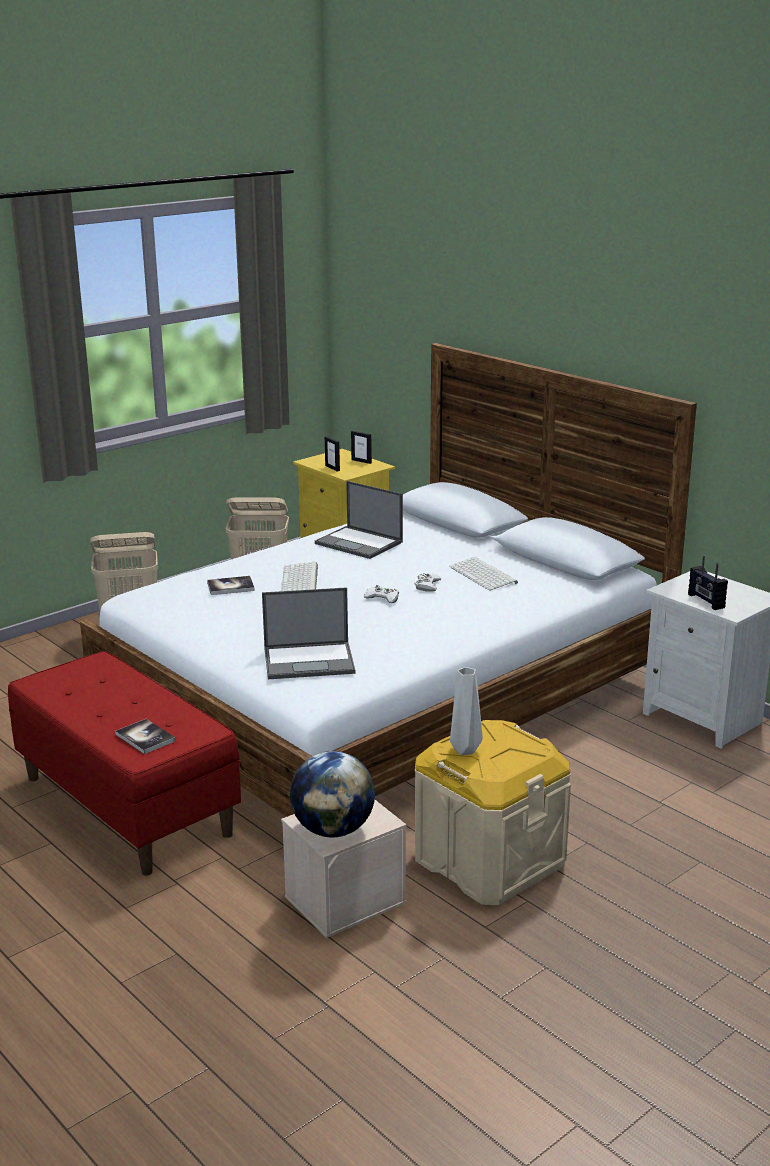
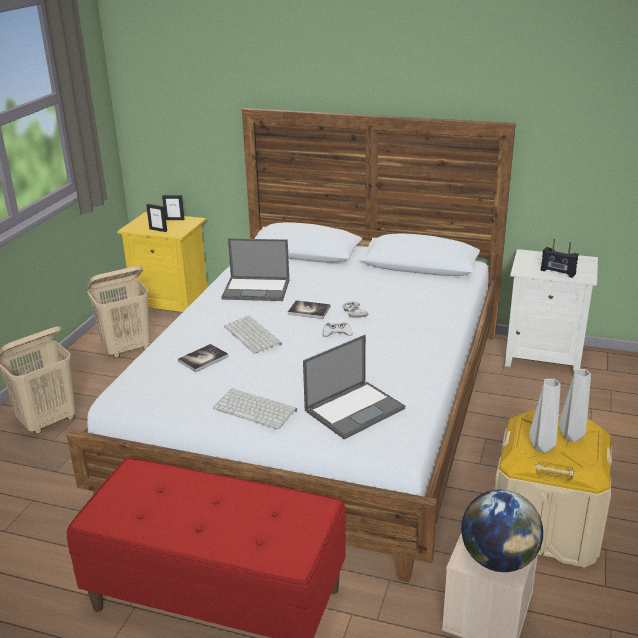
camera: 30 degrees left, 5 degrees up
(145, 738) = (273, 537): book -> book (309, 310)
(484, 575) = (383, 292): keyboard -> keyboard (256, 409)
(509, 751) = (571, 436): none -> grey vase

